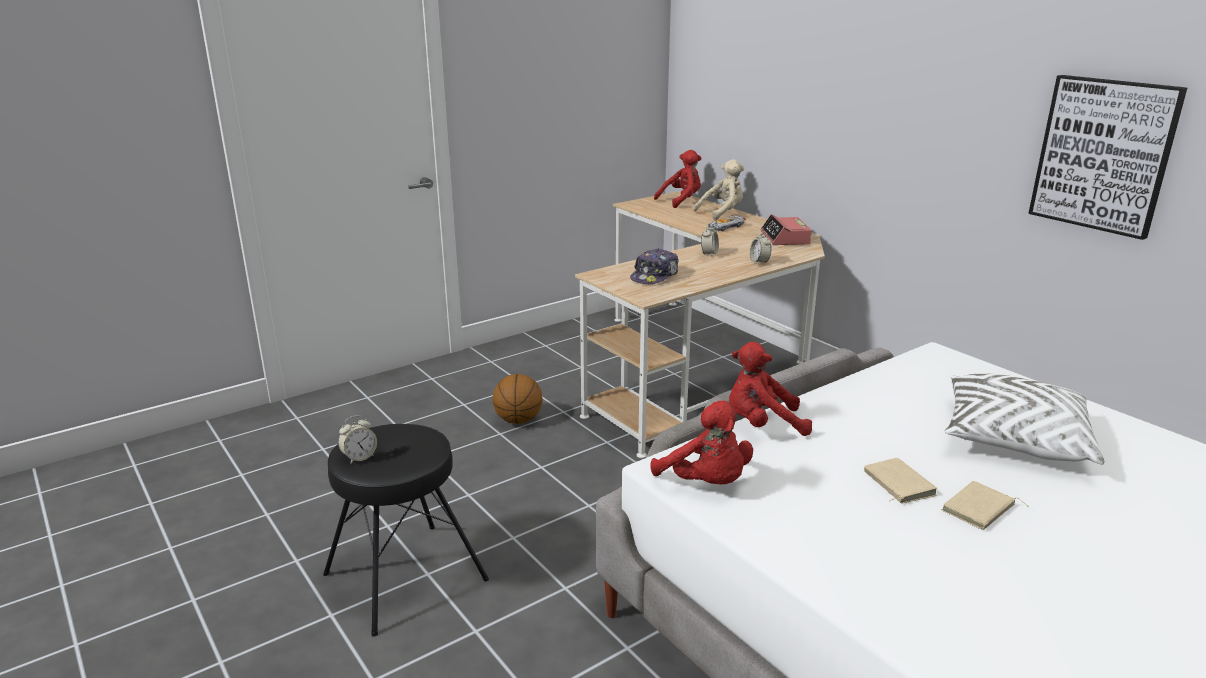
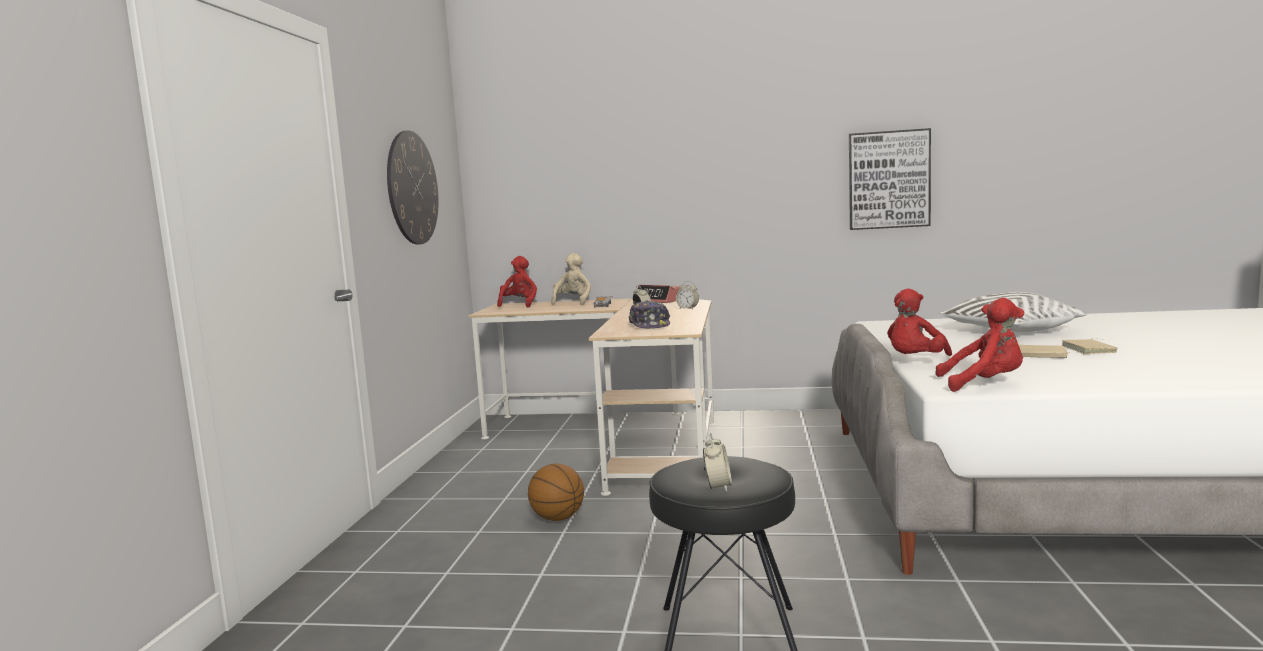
camera: 45 degrees left, 15 degrees down
(563, 76) = (412, 188): none -> wall clock

